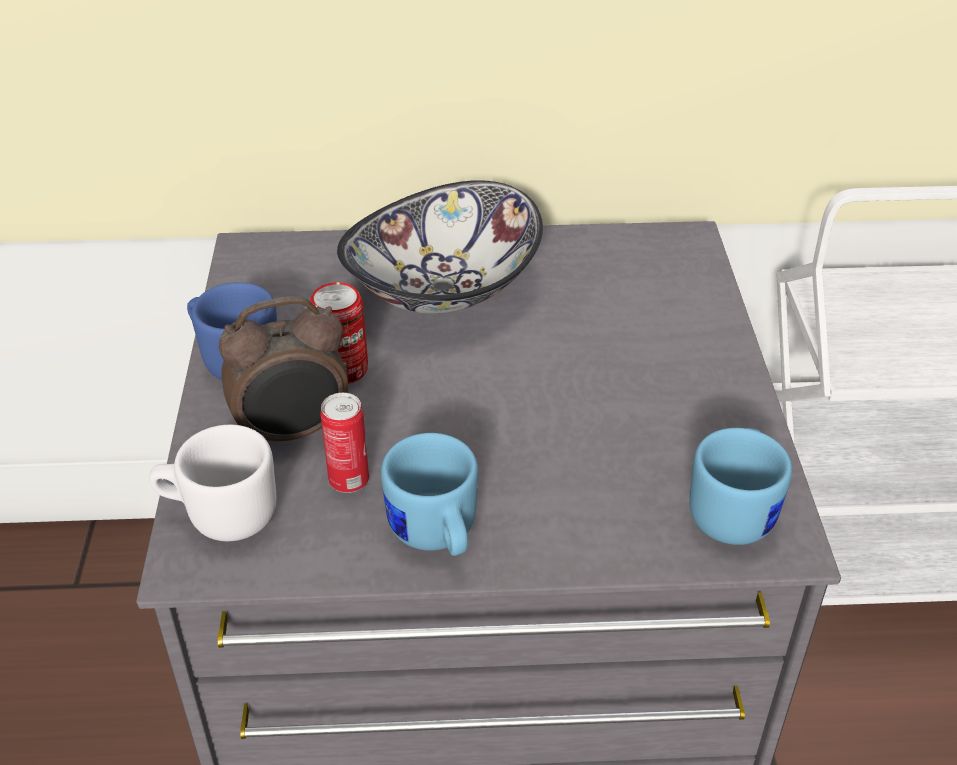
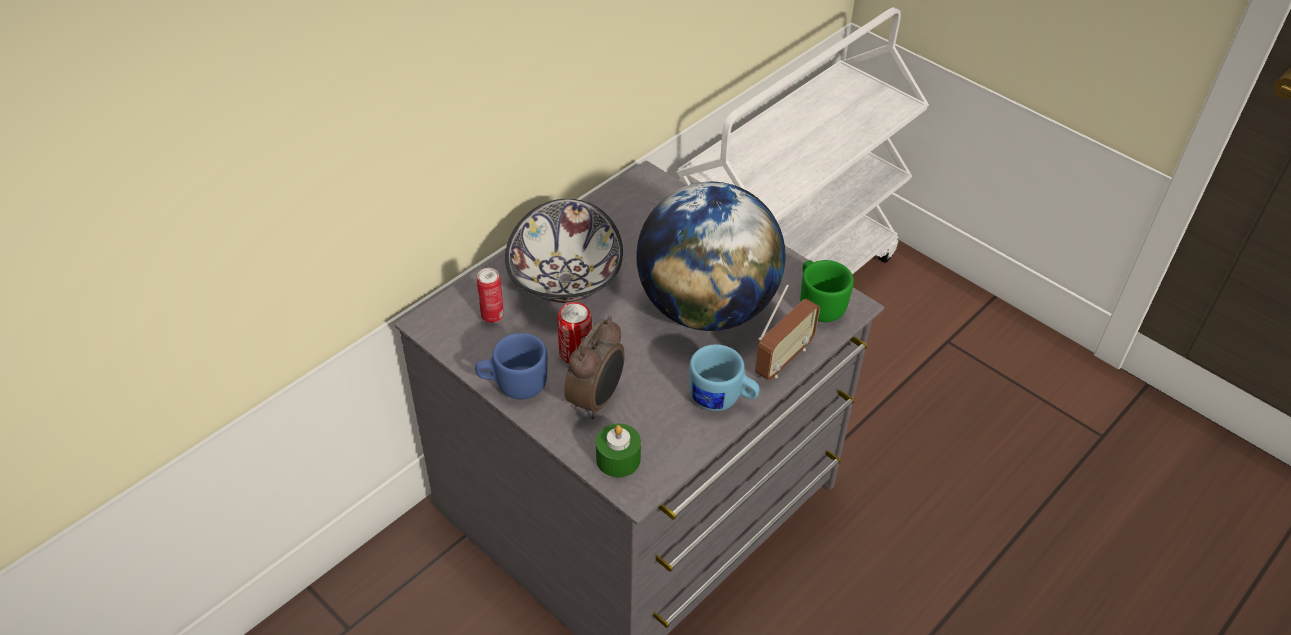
camera: 45 degrees left, 5 degrees up
(220, 514) = (618, 459): white mug -> green candle
(349, 481) = (653, 403): can -> can (492, 316)
(566, 418) = (706, 308): none -> globe
(586, 545) = (783, 359): none -> radio
(735, 509) = (819, 303): blue mug -> green mug

